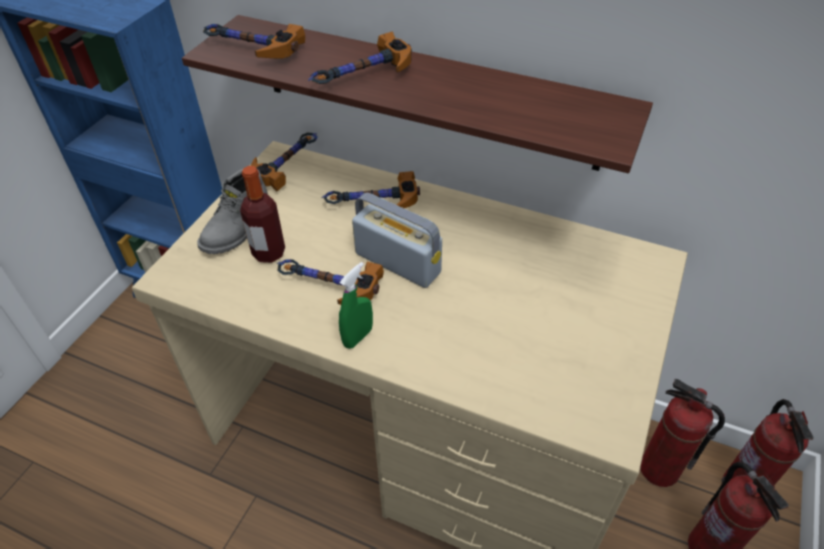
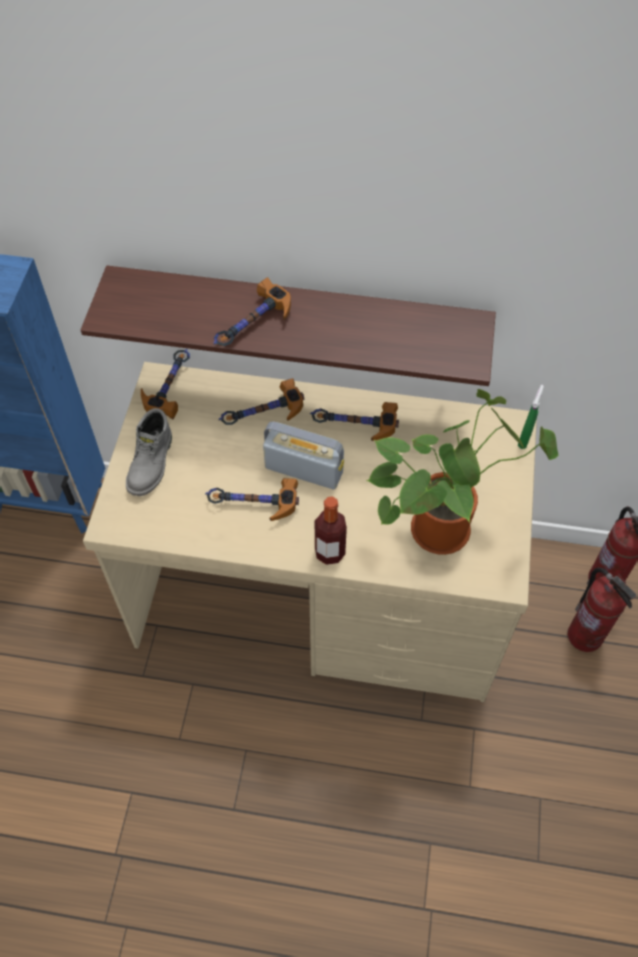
camera: 15 degrees left, 10 degrees up
(250, 50) = (140, 310): hammer -> hammer (353, 426)
(269, 253) = (189, 483): bottle -> bottle (329, 552)
(358, 337) = (293, 545): green spray bottle -> green spray bottle (524, 439)
(545, 351) = (443, 525): none -> potted plant
(658, 469) = (535, 580): fire extinguisher -> none

